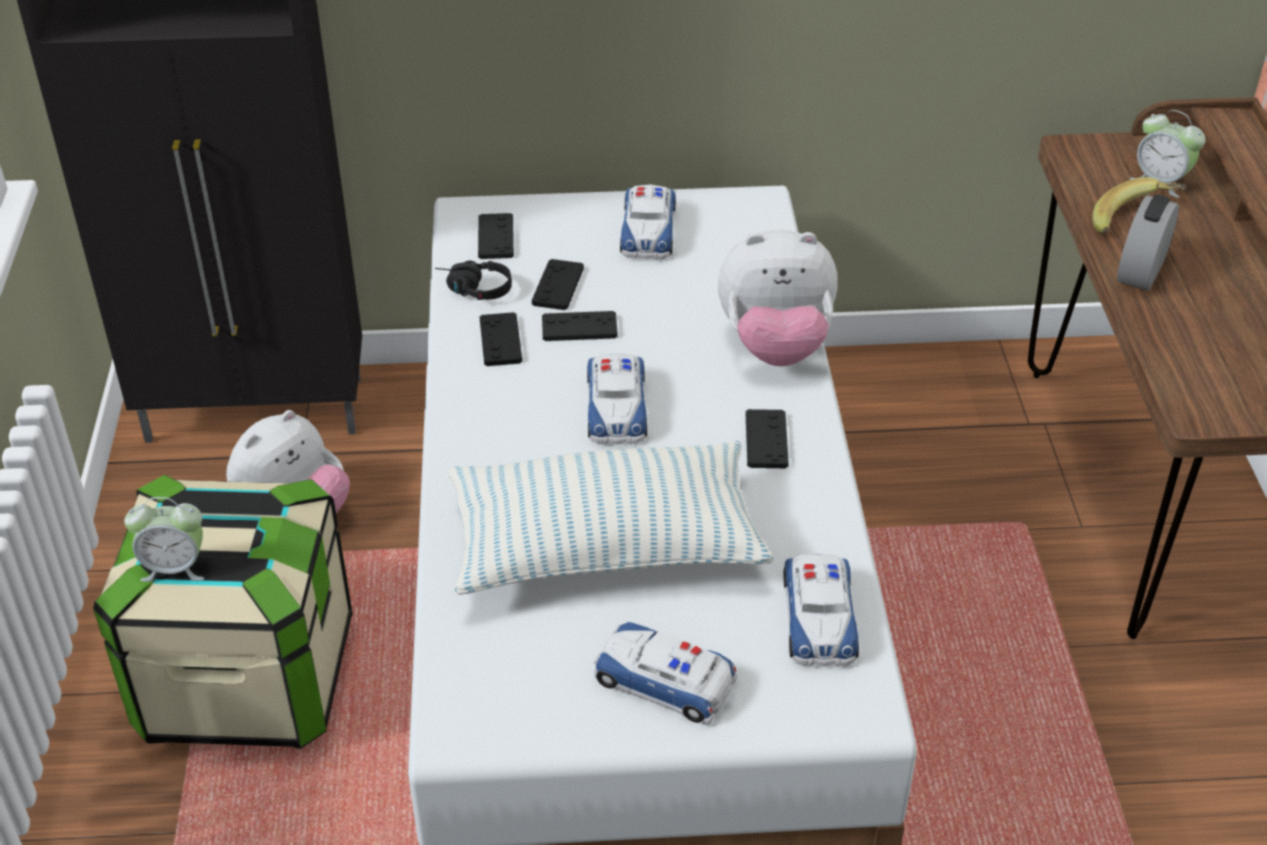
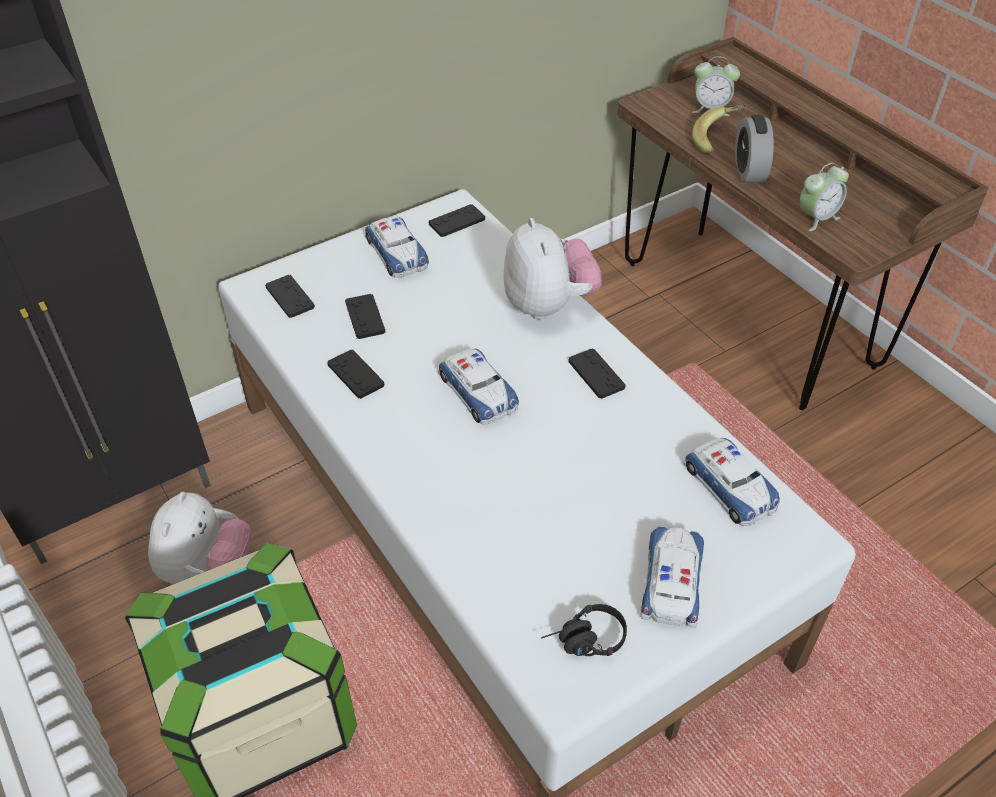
camera: 30 degrees left, 5 degrees up
(175, 567) = (216, 667): alarm clock -> alarm clock (817, 218)
(472, 290) = (303, 344): black headphones -> black headphones (584, 642)
(579, 328) = (405, 343): black game controller -> black game controller (457, 222)
(606, 546) = (554, 499): pillow -> none
(664, 681) = (672, 581): toy car -> toy car turned 105 degrees clockwise
(775, 346) = (548, 305): plush toy -> plush toy turned 75 degrees counterclockwise

